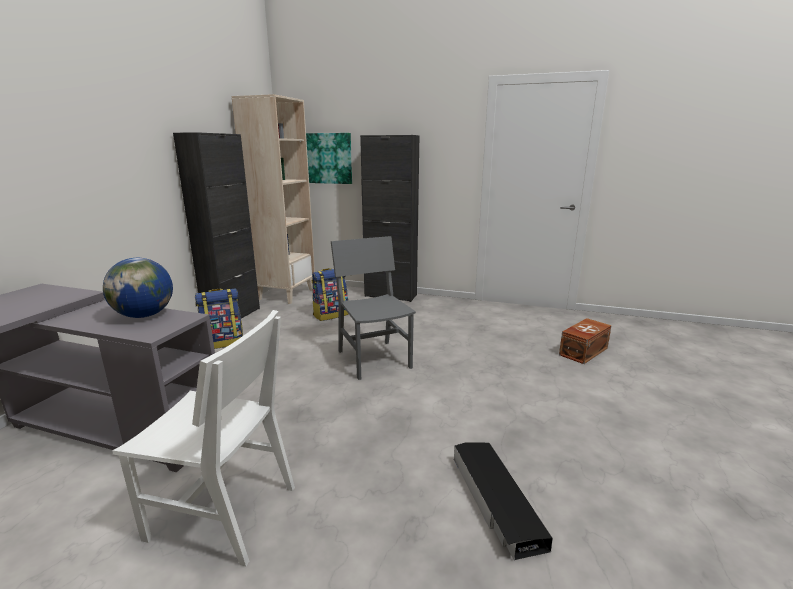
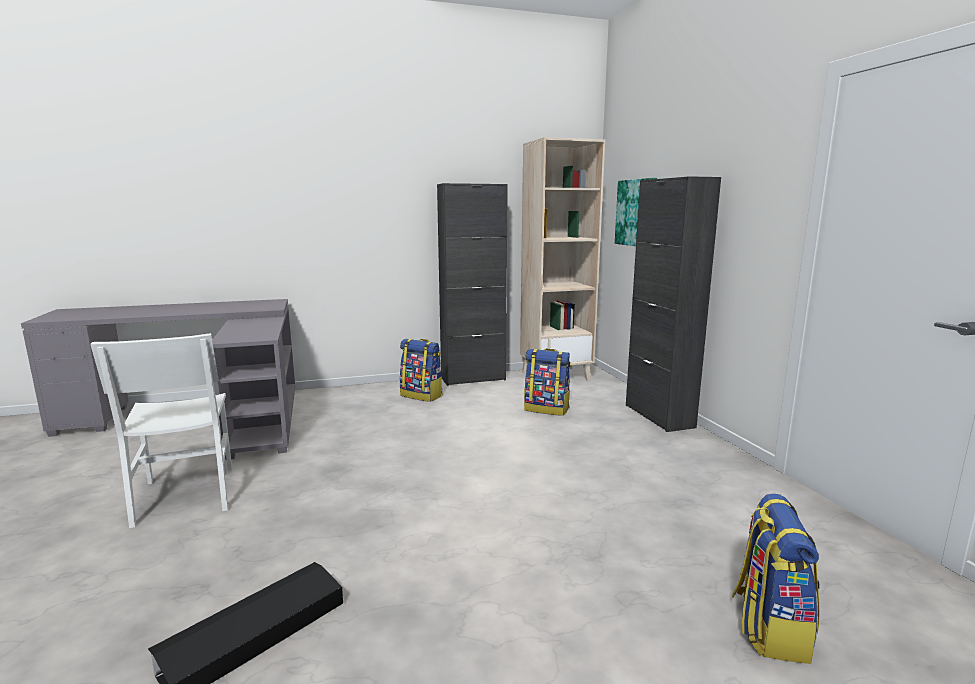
camera: 55 degrees right, 5 degrees down
(145, 315) = (259, 330): globe -> none
(374, 359) = (480, 465): grey chair -> none
(582, 351) = (769, 627): brown storage box -> backpack

